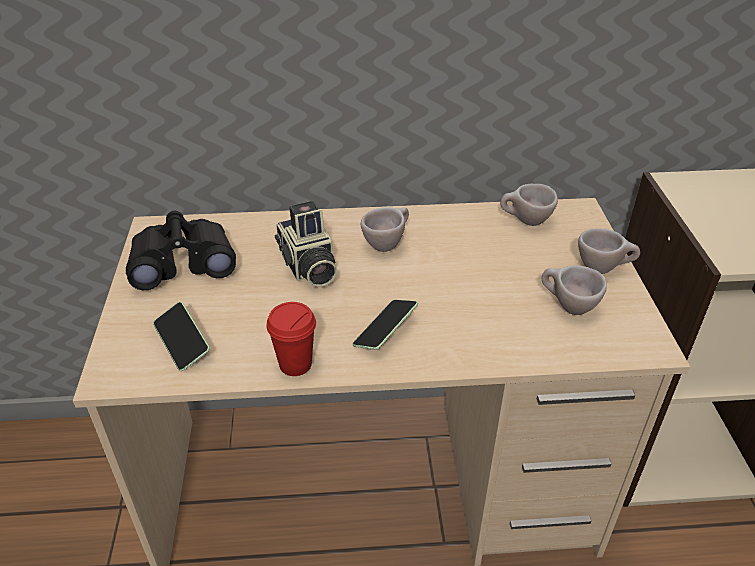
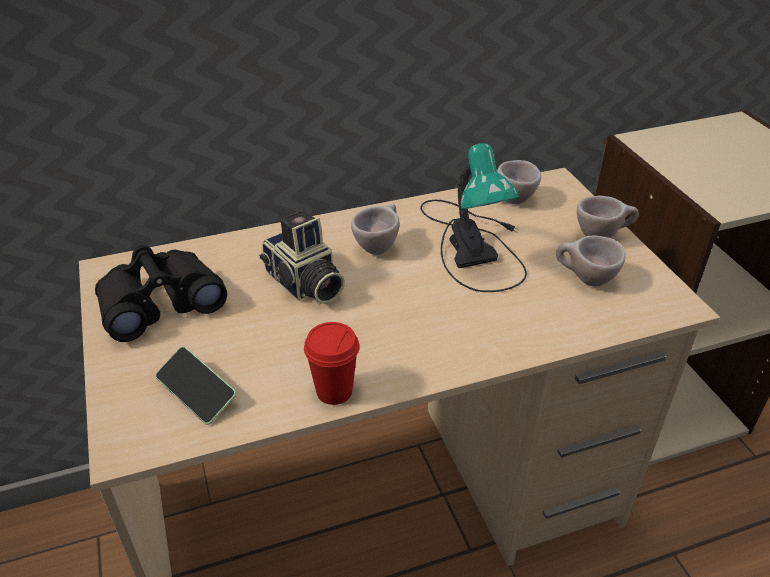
camera: 15 degrees left, 0 degrees up
(385, 331) = (415, 338): phone -> none
(473, 257) = (472, 245): none -> table lamp

